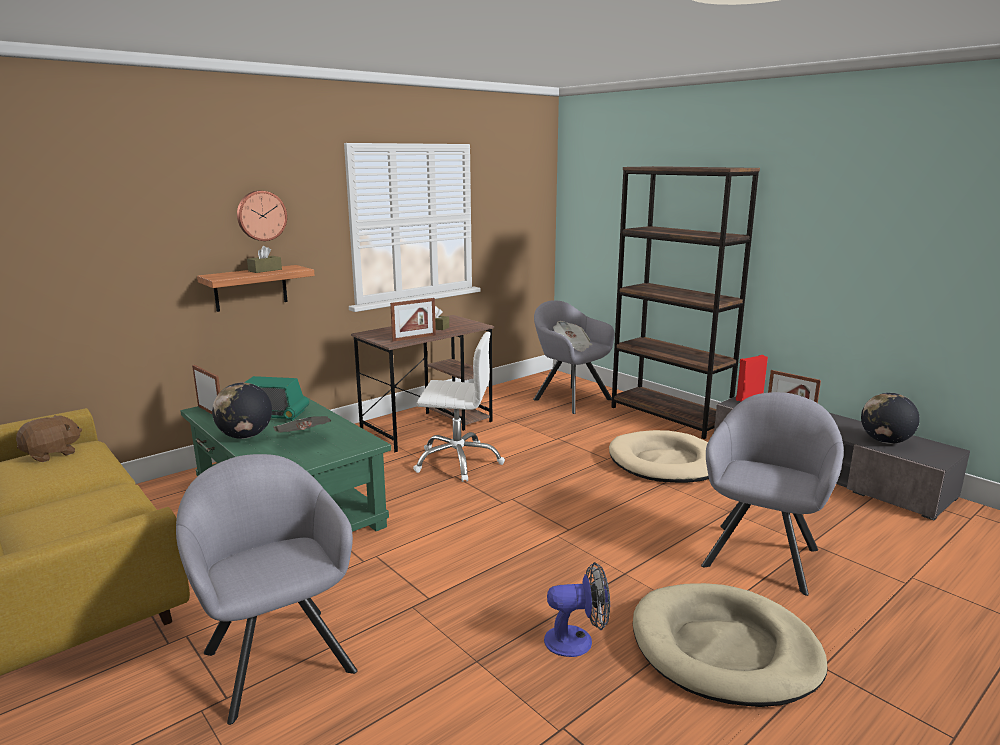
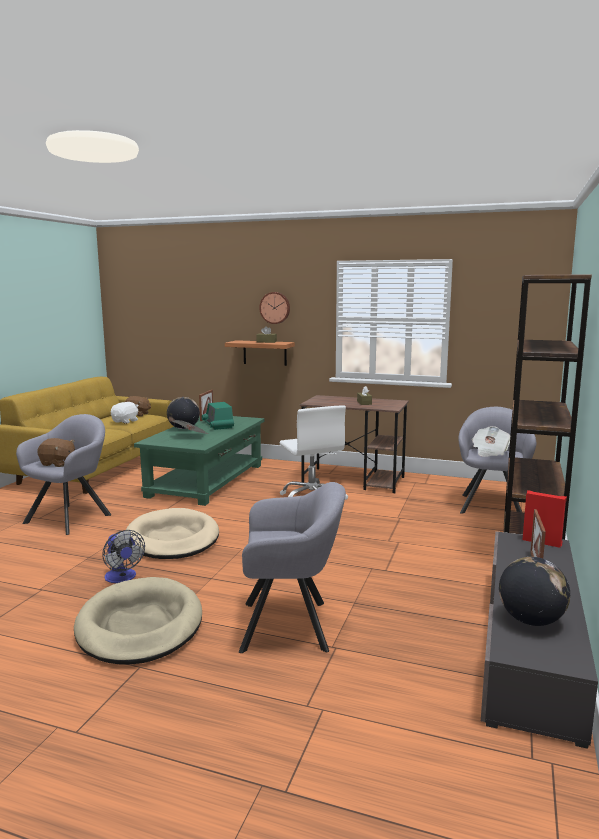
camera: 60 degrees right, 5 degrees down
(80, 470) = (125, 421): none -> white plush toy
(268, 566) = (58, 463): none -> brown plush toy
(414, 338) = (330, 404): picture frame -> none
(666, 462) = (417, 563): beige dog bed -> beige dog bed (172, 539)

